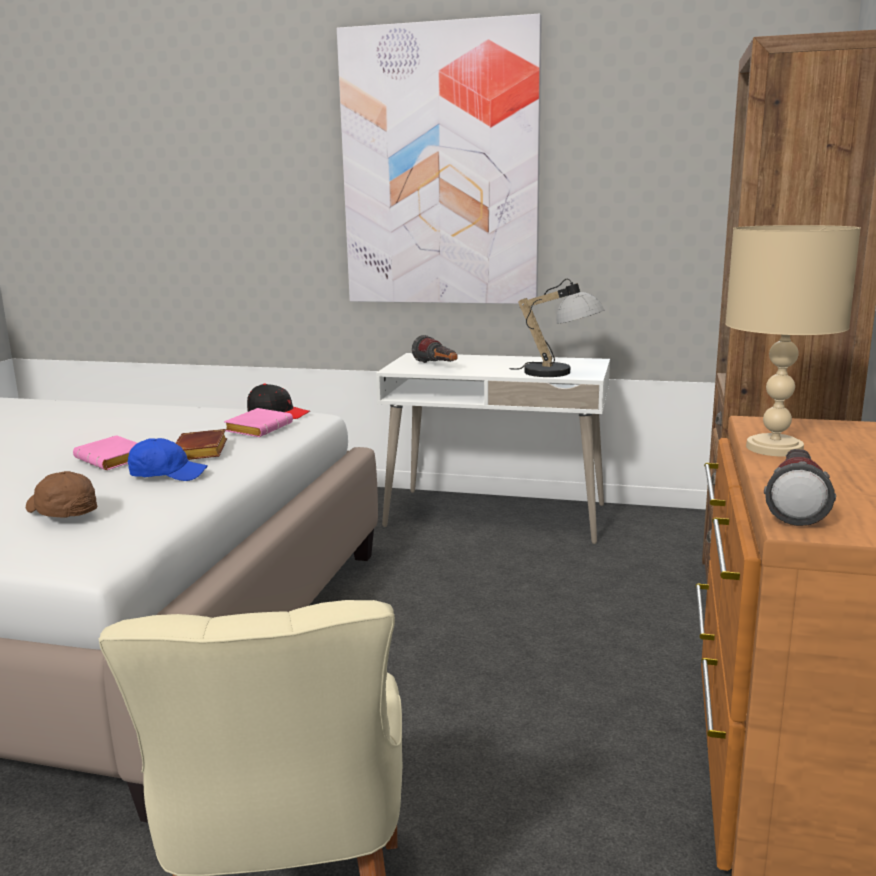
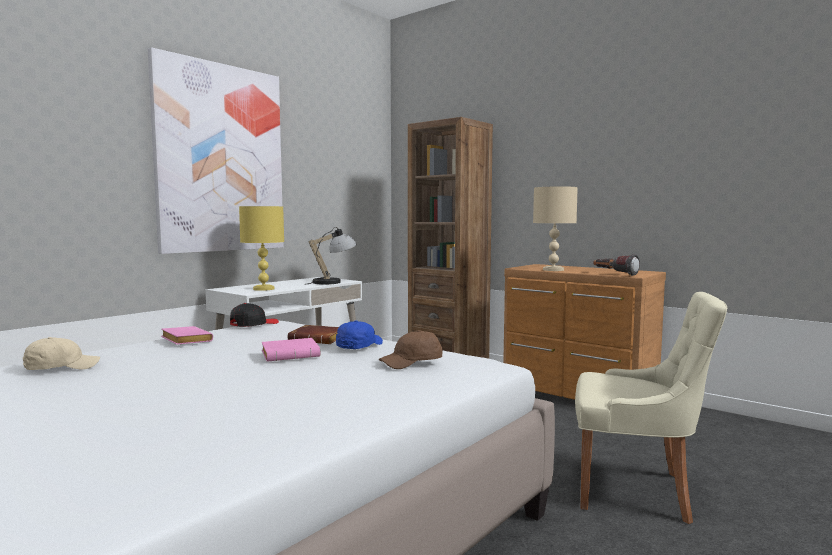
camera: 65 degrees left, 10 degrees down
(47, 413) = (61, 368): none -> beige cap
(258, 428) = (286, 328): pink book -> pink book (184, 340)
(438, 366) = (264, 289): flashlight -> yellow table lamp

